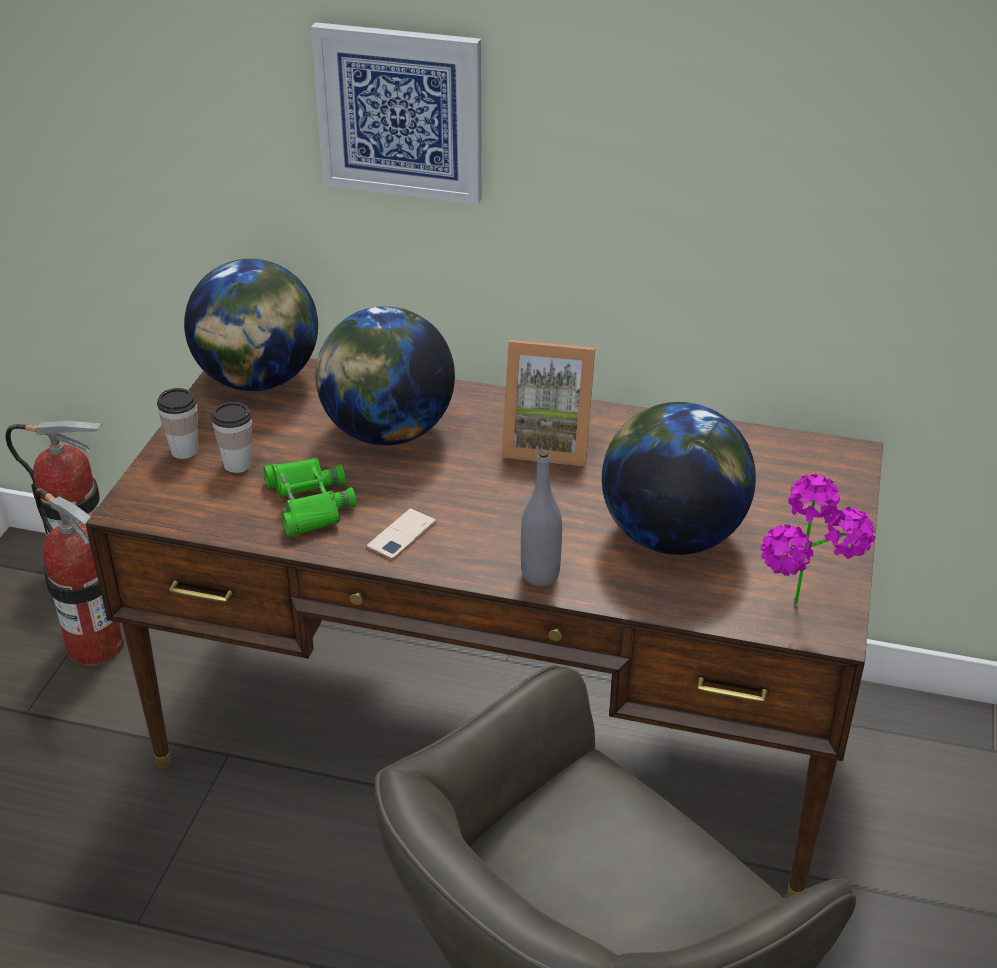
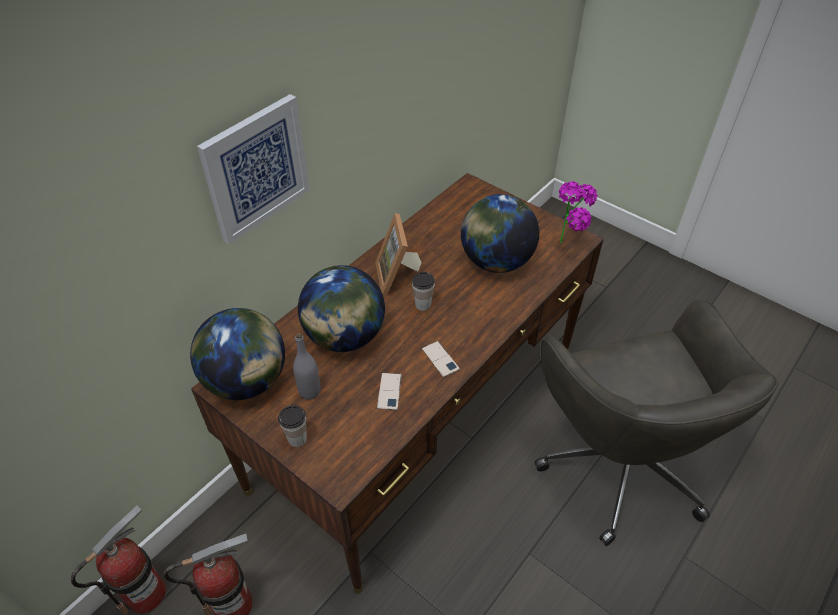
camera: 65 degrees left, 10 degrees up
(237, 464) = (330, 415): cup -> cup (423, 304)
(308, 503) = (389, 391): green binoculars -> phone
(540, 575) = (500, 316): grey bottle -> grey bottle (310, 391)
(547, 443) = (398, 277): picture frame -> picture frame turned 135 degrees clockwise

